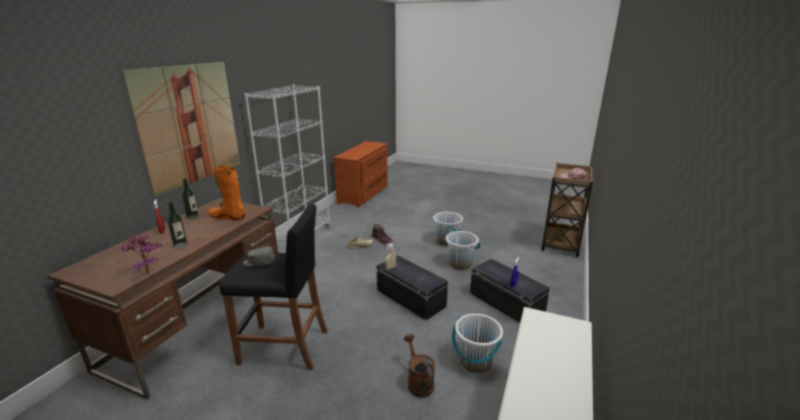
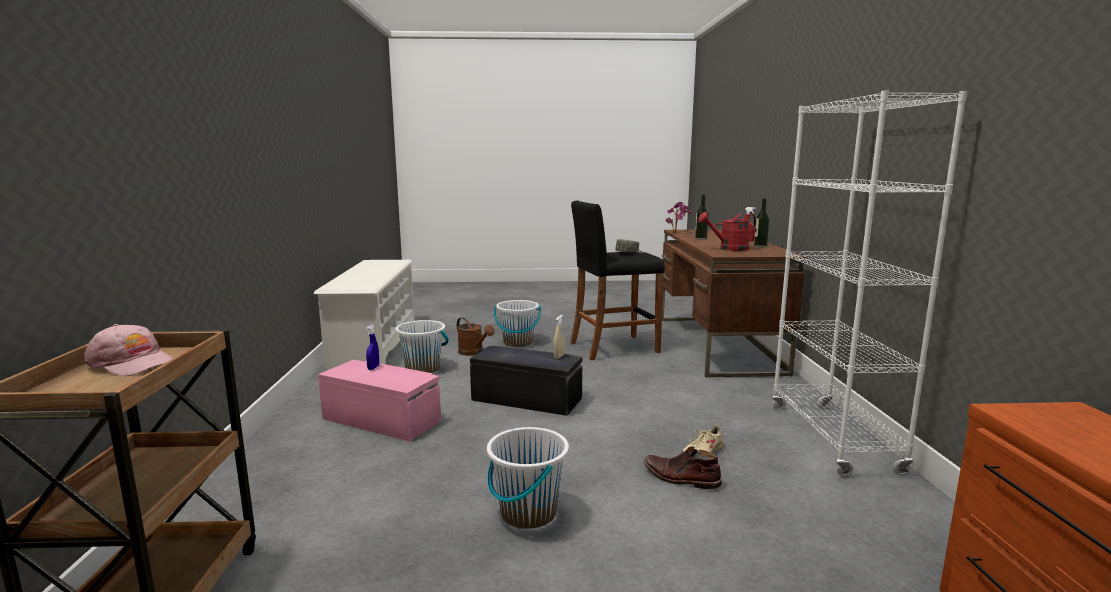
camera: 155 degrees right, 10 degrees down
(190, 125) = (815, 145): picture -> none
(227, 217) = (728, 249): orange boot -> red watering can
(460, 264) = (471, 462): white bucket -> white bucket (518, 342)
(505, 303) = (382, 419): black storage box -> pink storage box

